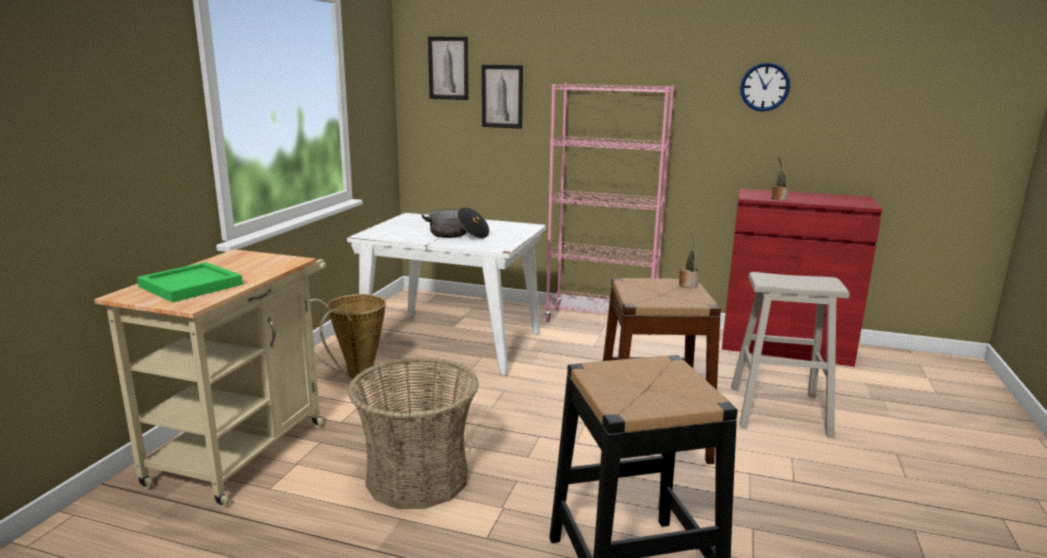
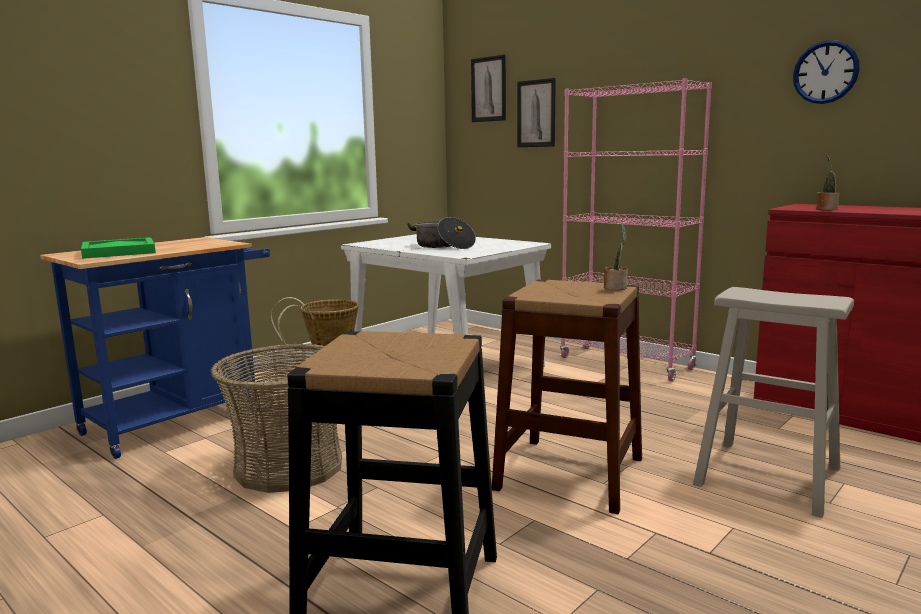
camera: 25 degrees right, 5 degrees down
(246, 448) = (181, 420): beige cart -> blue cart

